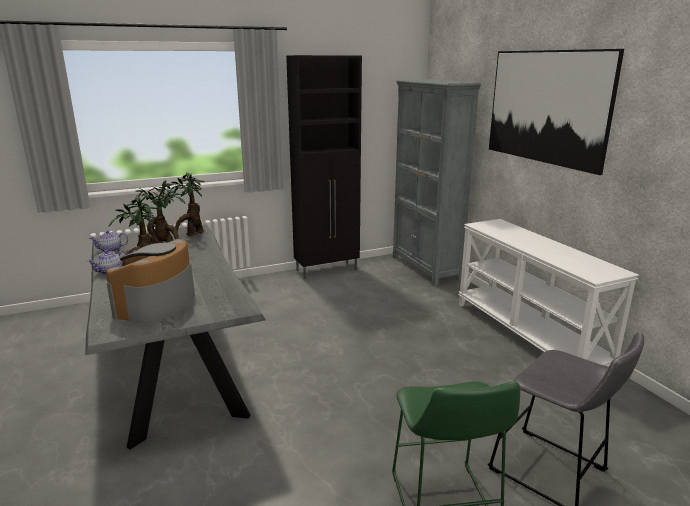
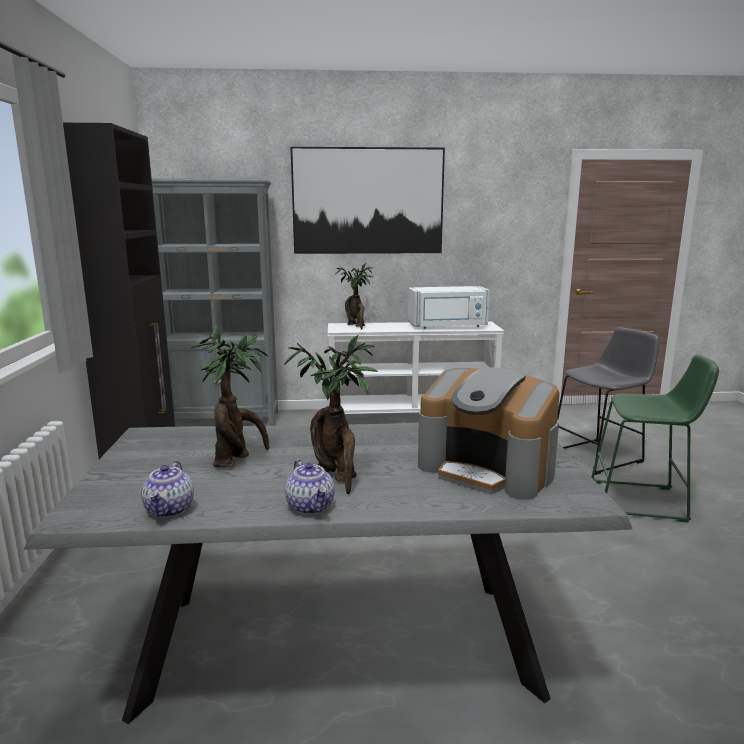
camera: 70 degrees left, 5 degrees down
(192, 234) = (176, 439): potted plant -> potted plant (356, 326)
(565, 258) = (448, 326): none -> white microwave

